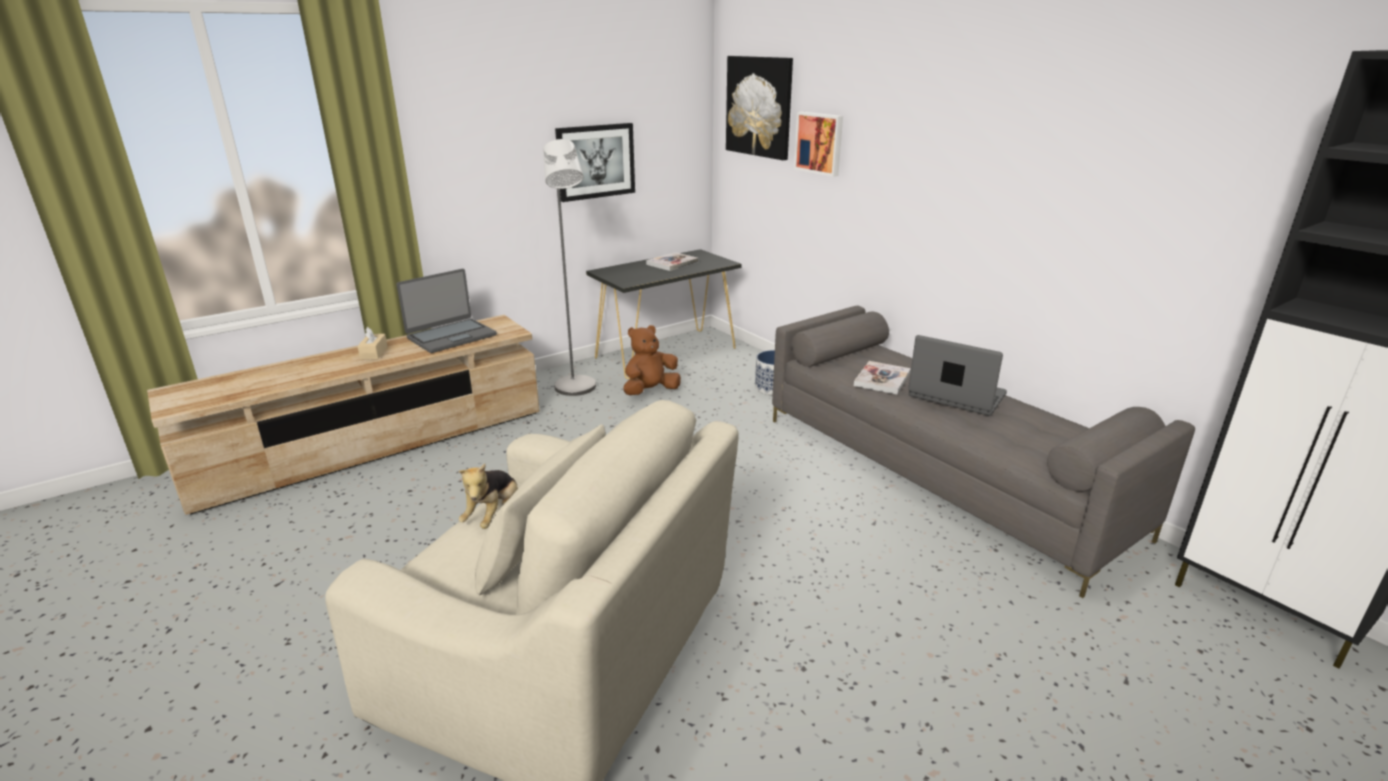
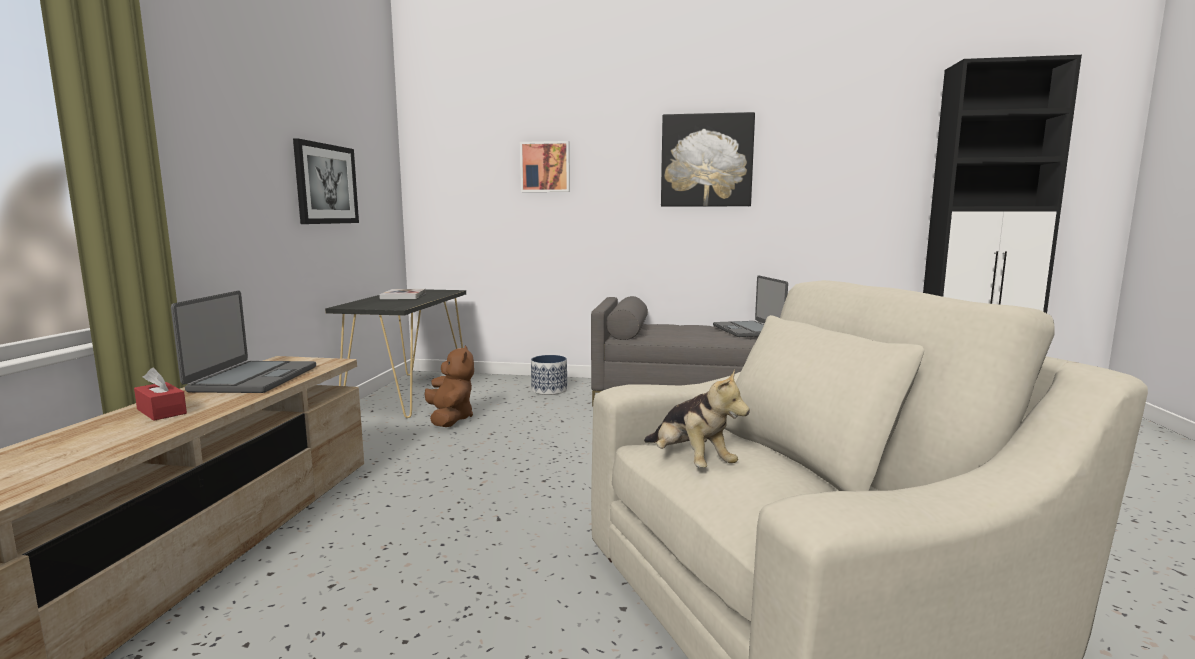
camera: 45 degrees left, 15 degrees down
(374, 353) = (161, 411): beige tissue box -> red tissue box
(577, 390) = (369, 439): grey floor lamp -> none
(650, 391) = (450, 419): brown plush toy -> brown plush toy turned 150 degrees clockwise
(759, 106) = (466, 143): picture -> picture (706, 160)
(882, 379) = (692, 333): book -> none
(956, 396) = (748, 330): laptop -> laptop turned 90 degrees counterclockwise

